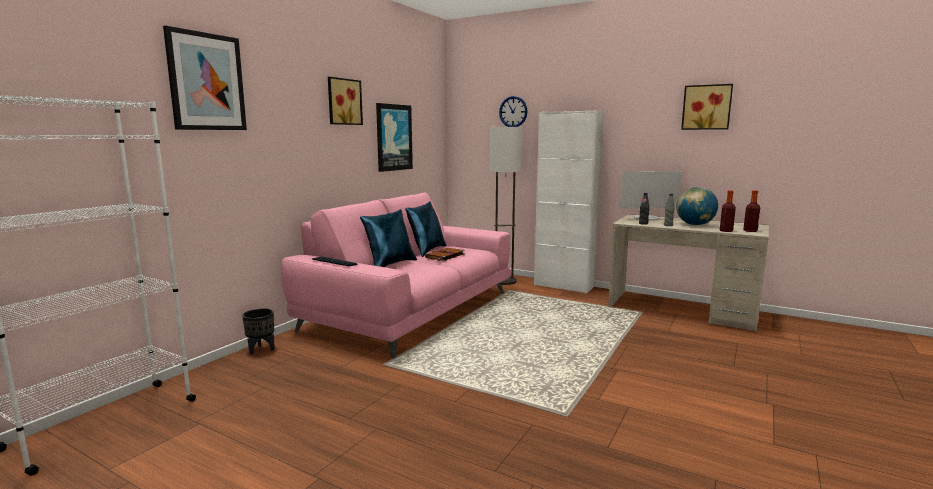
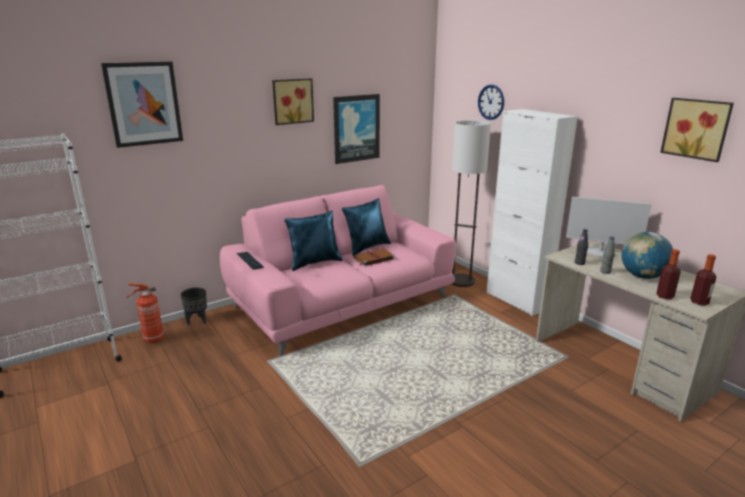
camera: 25 degrees right, 10 degrees up
(219, 375) = (152, 340): none -> fire extinguisher

